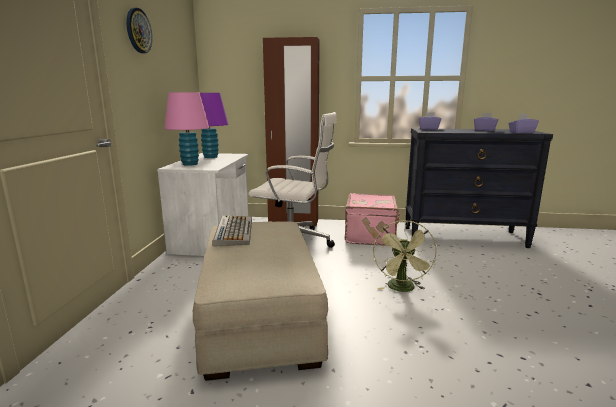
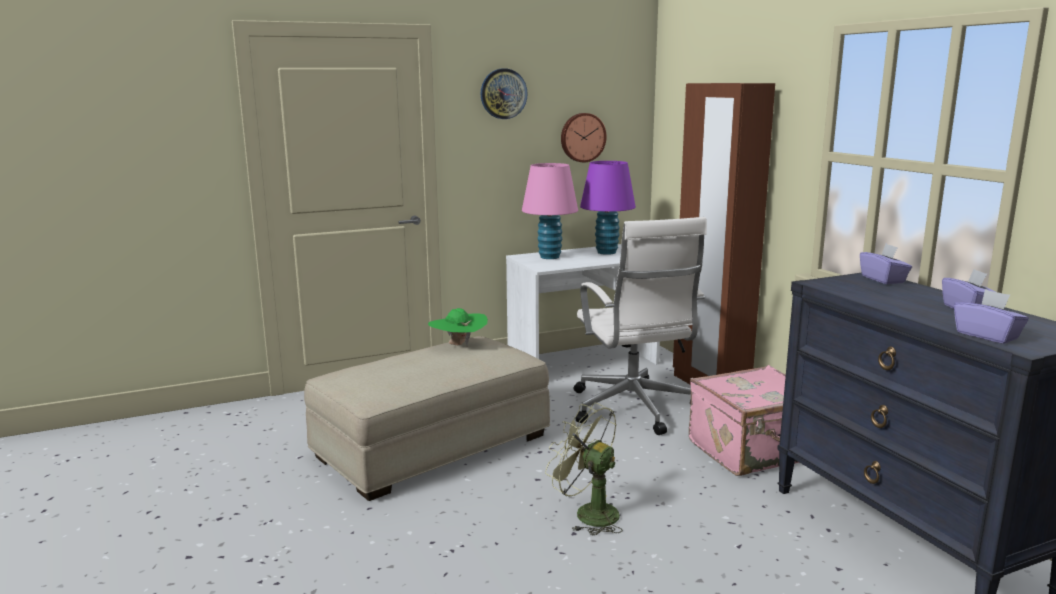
camera: 60 degrees right, 0 degrees up
(176, 75) = (582, 137): none -> wall clock
(233, 231) = (458, 345): keyboard -> green hat
(402, 289) = (588, 513): green fan -> green fan turned 60 degrees clockwise

